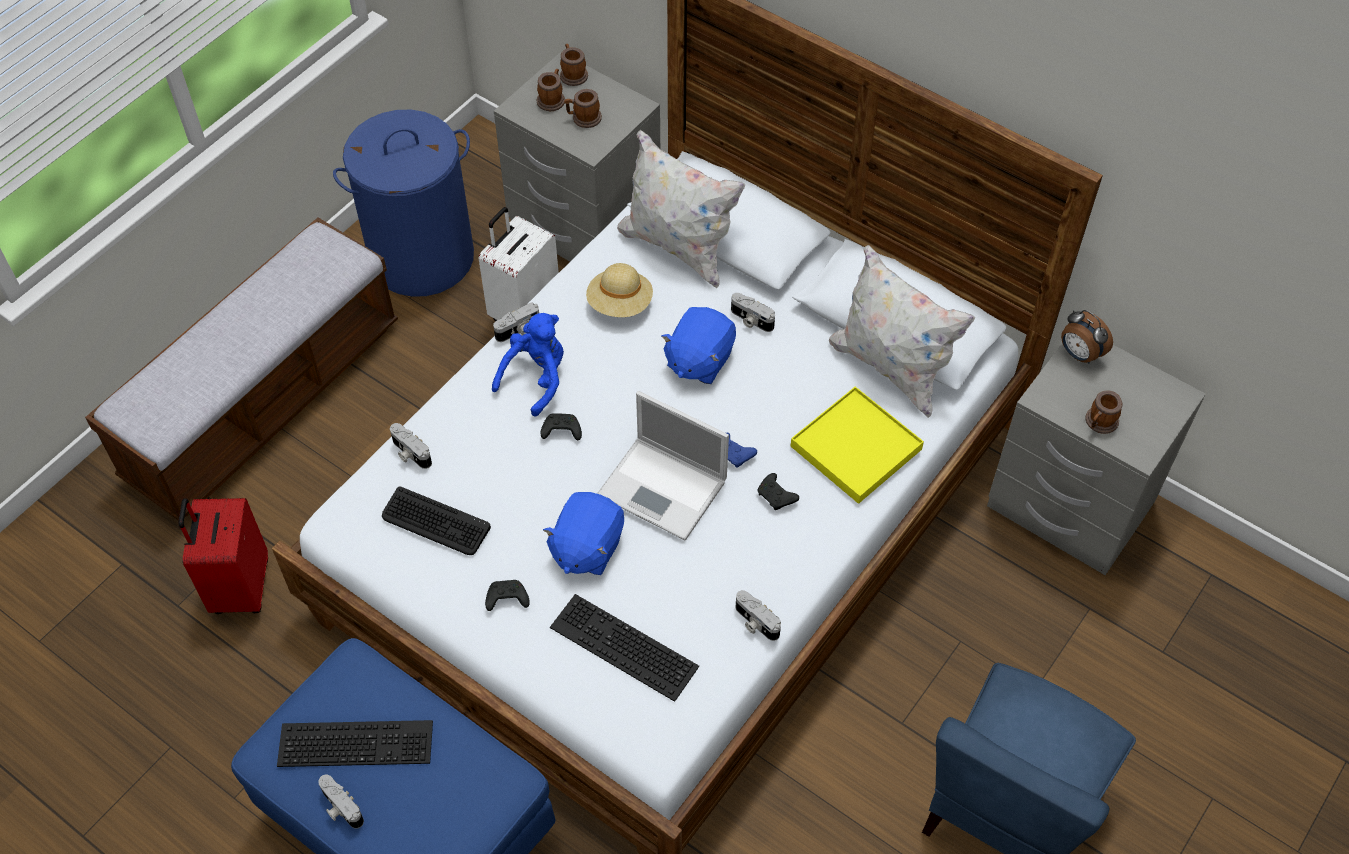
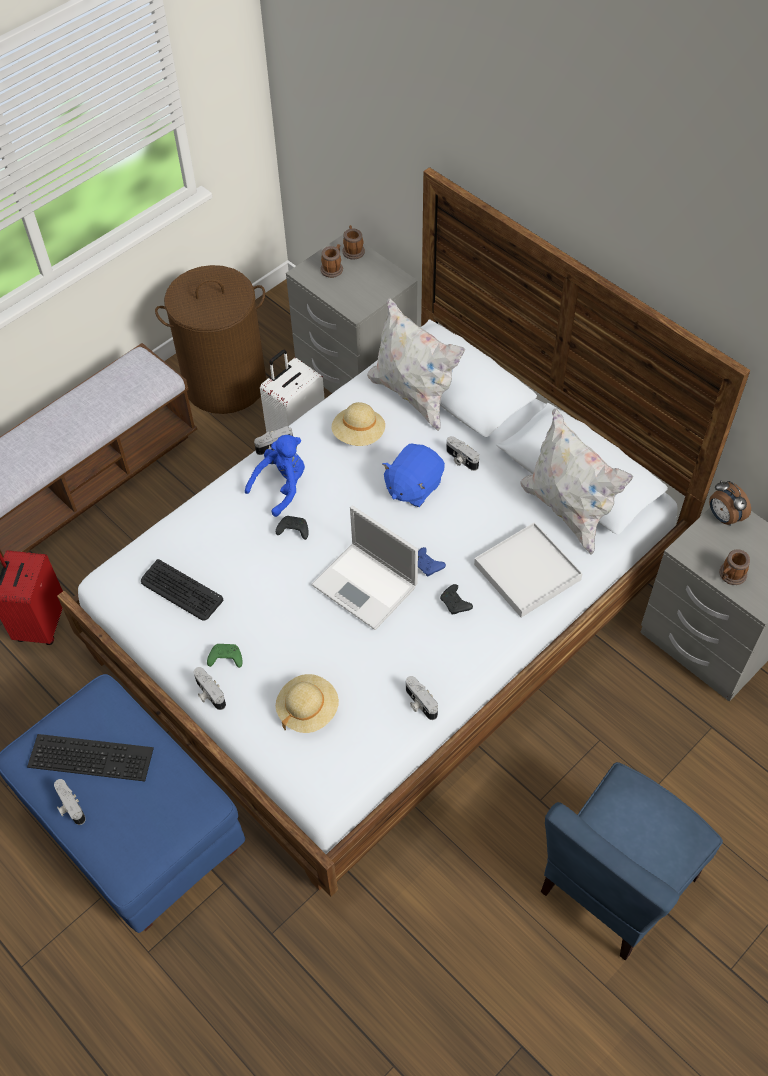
camera: 10 degrees right, 0 degrees up
(410, 453) = (172, 534): camera -> camera (208, 694)
(421, 258) = (225, 384): blue laundry basket -> brown laundry basket
(506, 599) = (225, 659): black game controller -> green game controller
(583, 118) = (355, 285): mug -> none
(586, 547) = (296, 626): blue plush toy -> none
(621, 648) = (308, 710): keyboard -> beige hat
(856, 448) = (527, 572): yellow tray -> white tray

